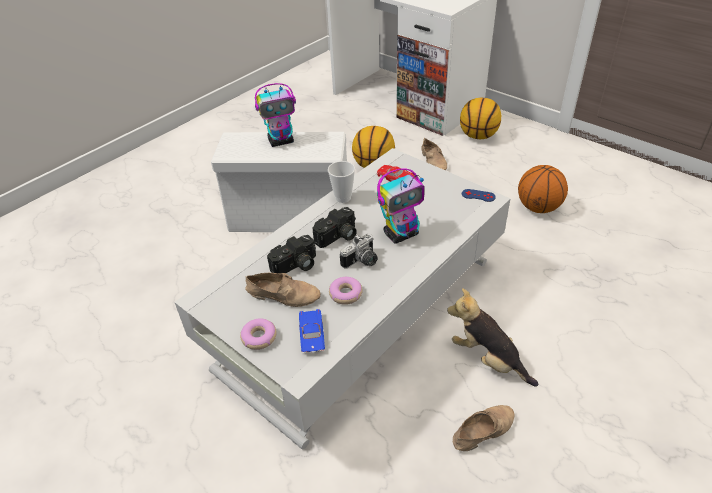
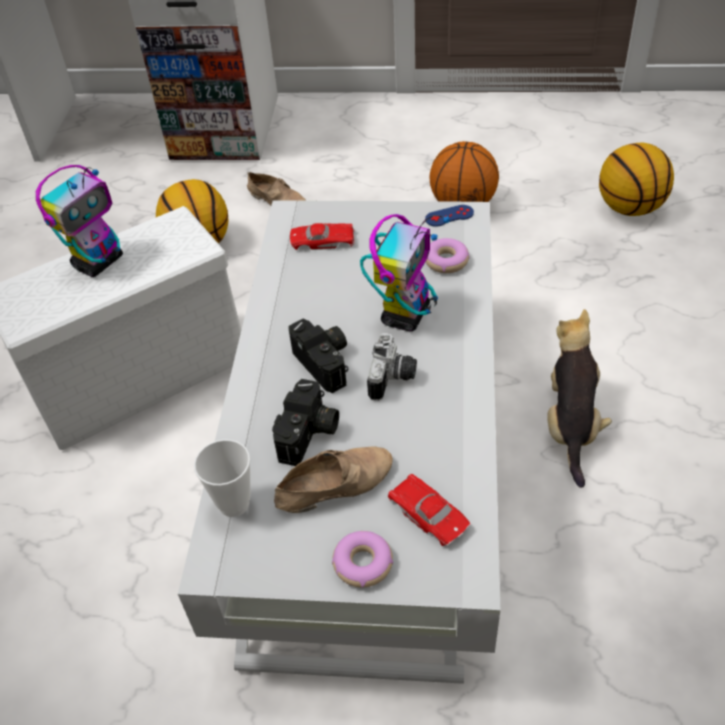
camera: 35 degrees left, 5 degrees up
(312, 334) = (428, 513): blue toy car -> red toy car
(338, 237) = (326, 362): camera -> camera turned 45 degrees counterclockwise
(343, 198) = (276, 303): cup -> cup (234, 503)
(346, 294) = (416, 434): donut -> donut (446, 261)
(478, 136) = (307, 141): basketball -> basketball (630, 208)
(482, 429) = (638, 512): beige shoe -> none
(488, 359) = (570, 425): plush toy -> plush toy turned 90 degrees clockwise

